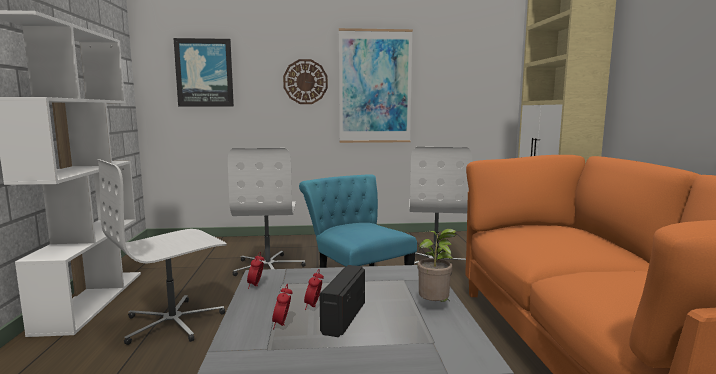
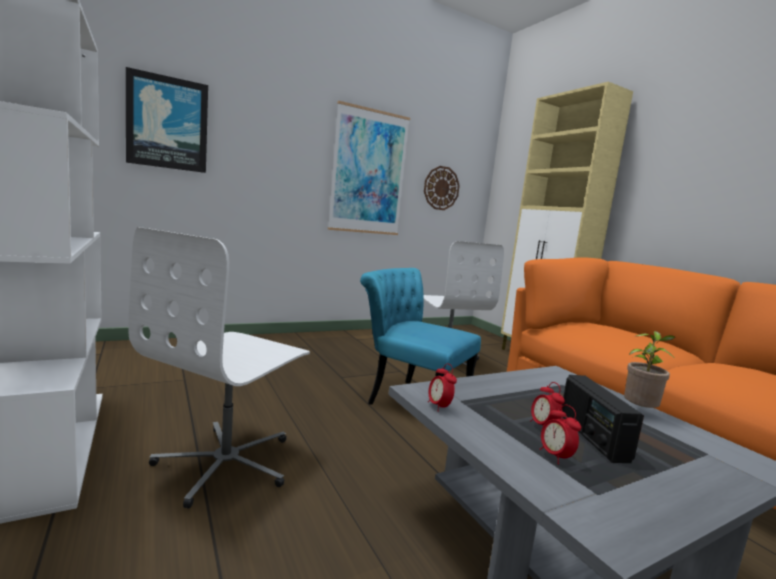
camera: 25 degrees left, 0 degrees up
(268, 267) = (278, 374): white office chair -> none
(305, 82) = (296, 155): wall clock -> wall clock (441, 188)

